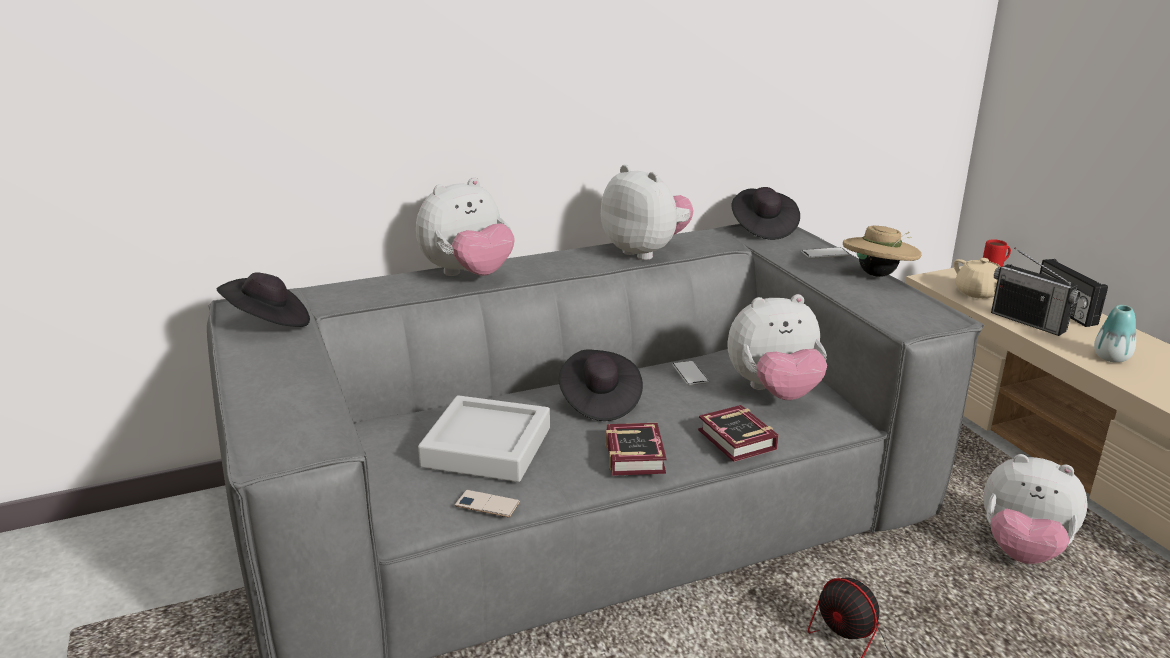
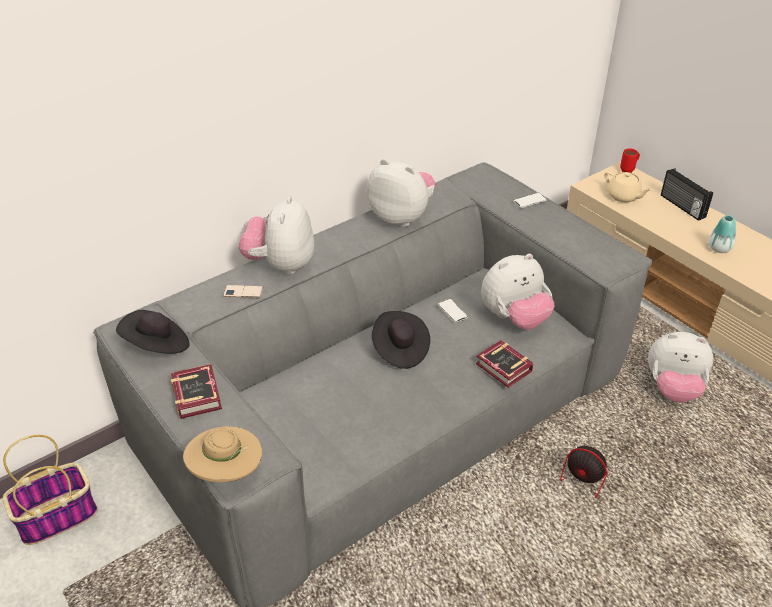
camera: 15 degrees left, 15 degrees up
(119, 549) = (58, 516): none -> basket
(468, 275) = (281, 265): plush toy -> plush toy turned 150 degrees clockwise
(487, 447) = (340, 408): grey tray -> none
(487, 504) = (361, 457): phone -> phone (243, 292)
(636, 454) = (443, 393): book -> book (198, 393)
(763, 229) = (476, 177): black hat -> none
(878, 275) = (572, 219): beige hat -> beige hat (227, 472)
(1028, 322) = (661, 221): radio -> none

